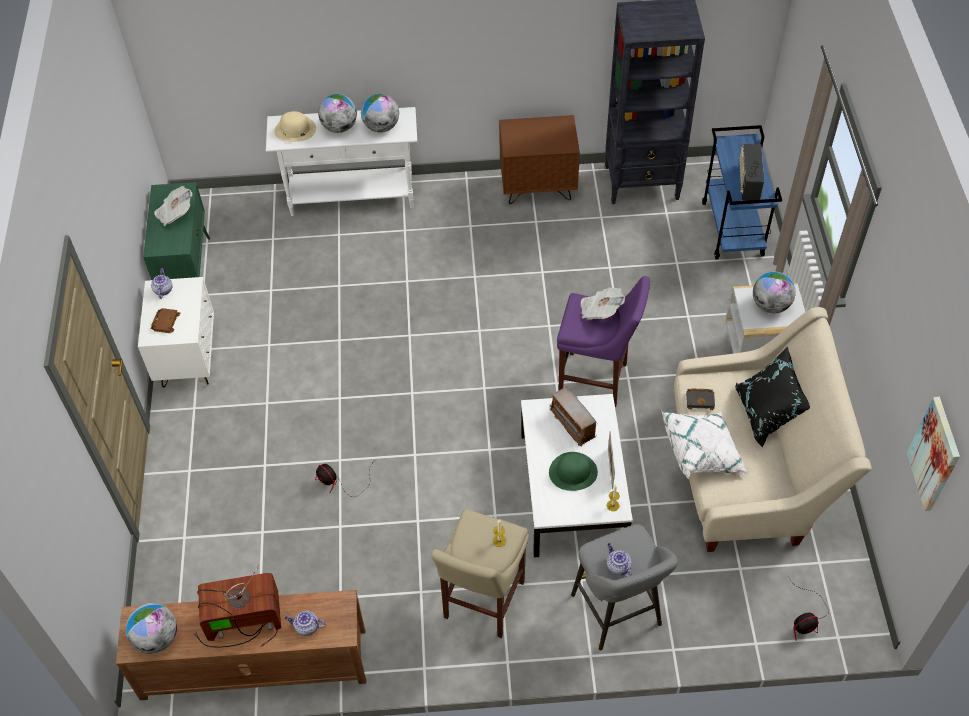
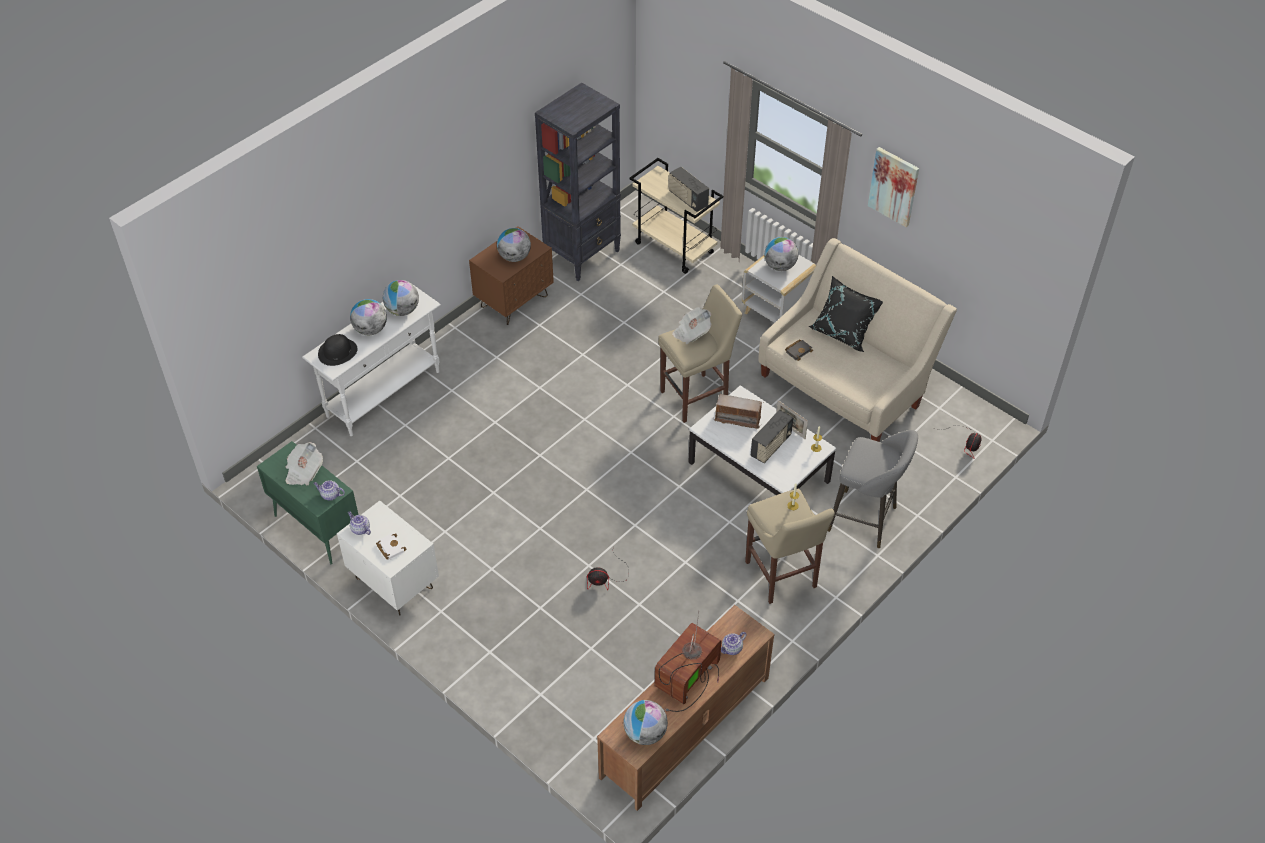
camera: 45 degrees left, 5 degrees down
(165, 321) = (390, 548): brown book -> white book
(295, 129) = (337, 352): beige hat -> black hat
(539, 141) = (514, 257): none -> globe
(573, 472) = (771, 446): green hat -> radio
(597, 380) = (697, 397): purple stool -> beige stool
(617, 566) = (875, 467): teapot -> teapot (330, 495)
(702, 452) = (834, 379): white pillow -> none
(733, 229) = (675, 248): blue cart -> beige cart
(935, 454) = (1007, 262): picture -> picture (894, 186)

